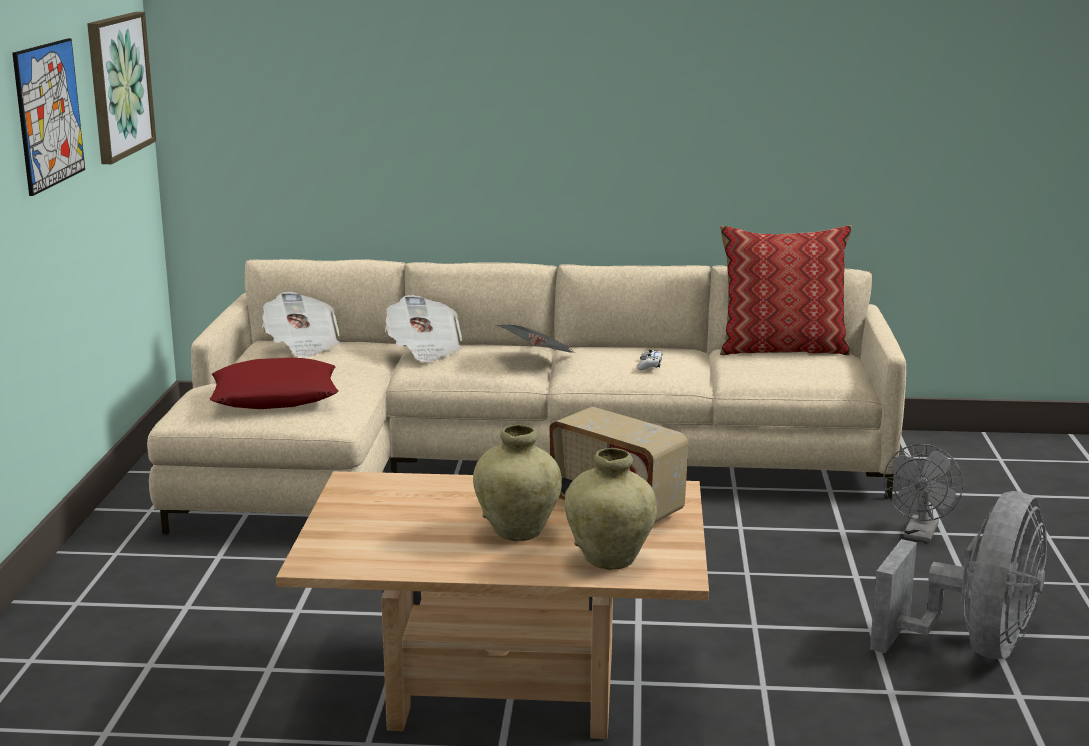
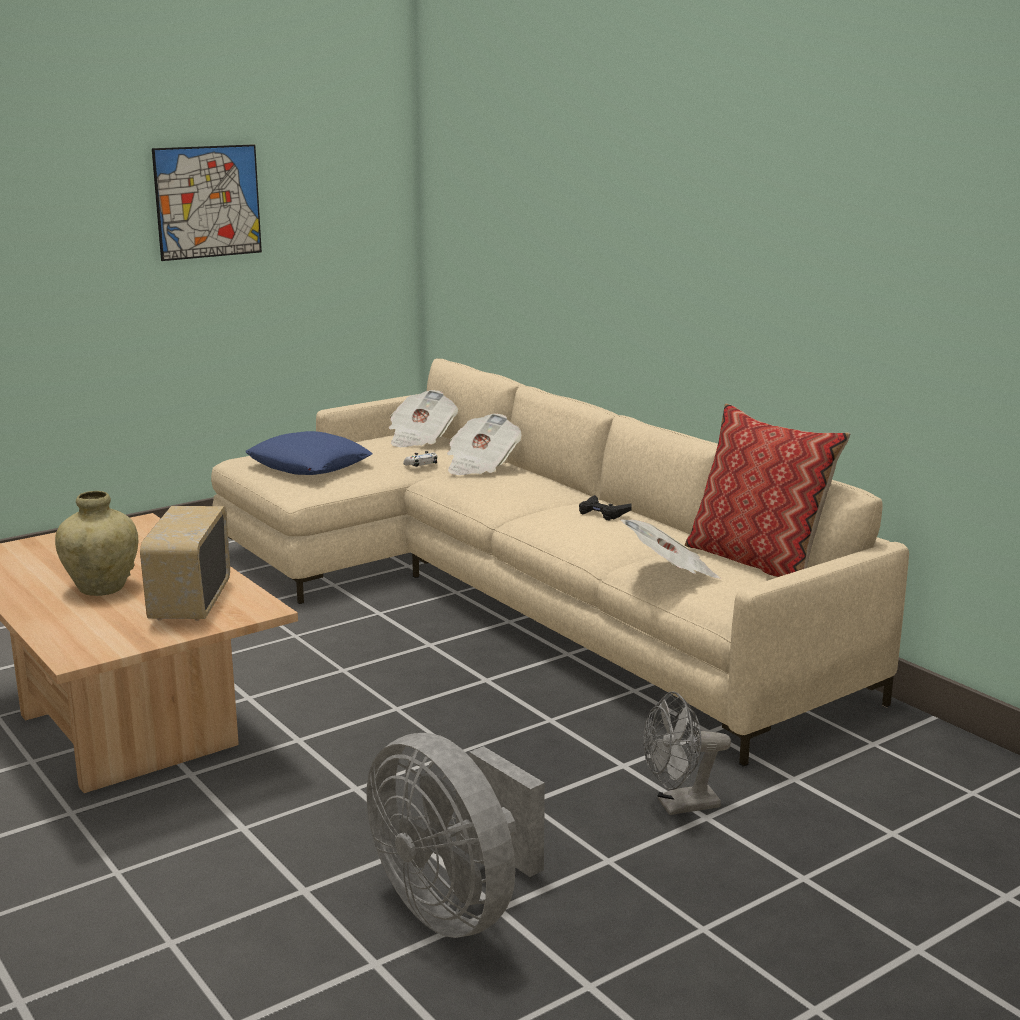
camera: 50 degrees right, 0 degrees up
(118, 85) = (345, 191): picture -> none
(275, 396) = (309, 465): red pillow -> blue pillow
(539, 360) = (534, 499): newspaper -> newspaper (670, 573)
(609, 560) = (81, 628): beige vase -> none
(615, 352) = (603, 513): none -> black game controller
(649, 365) = (593, 531): white game controller -> white game controller (421, 464)
(973, 646) = (456, 907): grey fan -> grey fan turned 60 degrees clockwise

